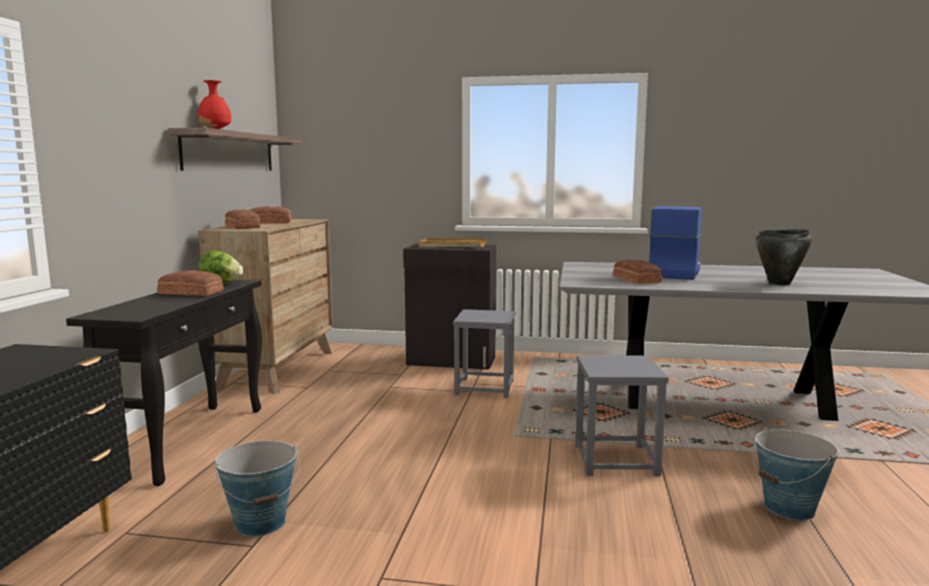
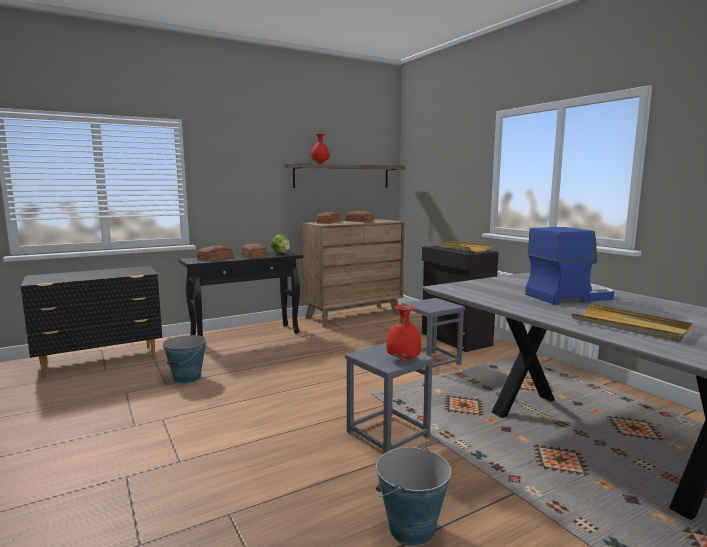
camera: 50 degrees right, 0 degrees up
(636, 280) = (502, 294): bread -> bread (214, 258)
(640, 364) = (402, 360): none -> red vase
(780, 283) = (630, 326): black cooking pot -> beige tray

